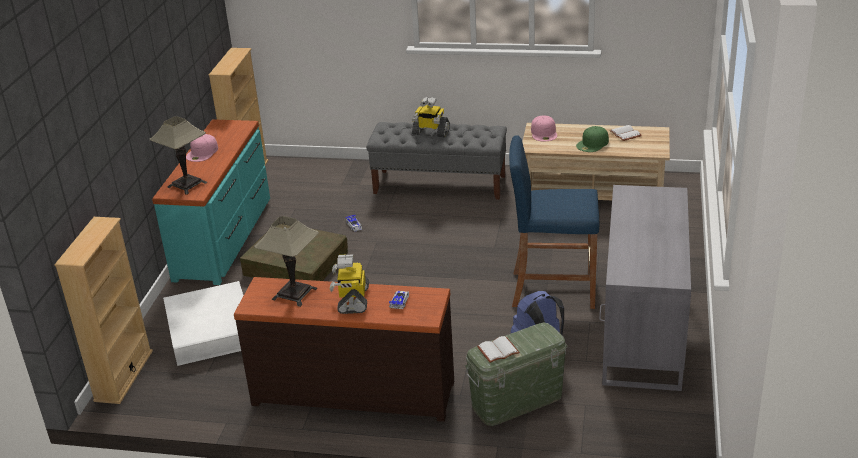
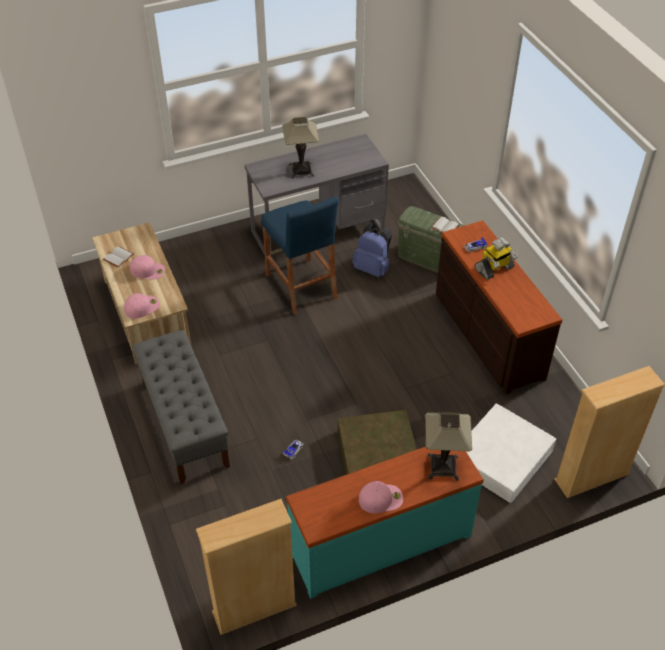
camera: 125 degrees left, 15 degrees up
(294, 294) = (515, 300): table lamp -> table lamp (301, 170)
(430, 132) = (179, 388): toy robot -> none
(592, 144) = (148, 270): green cap -> pink cap

